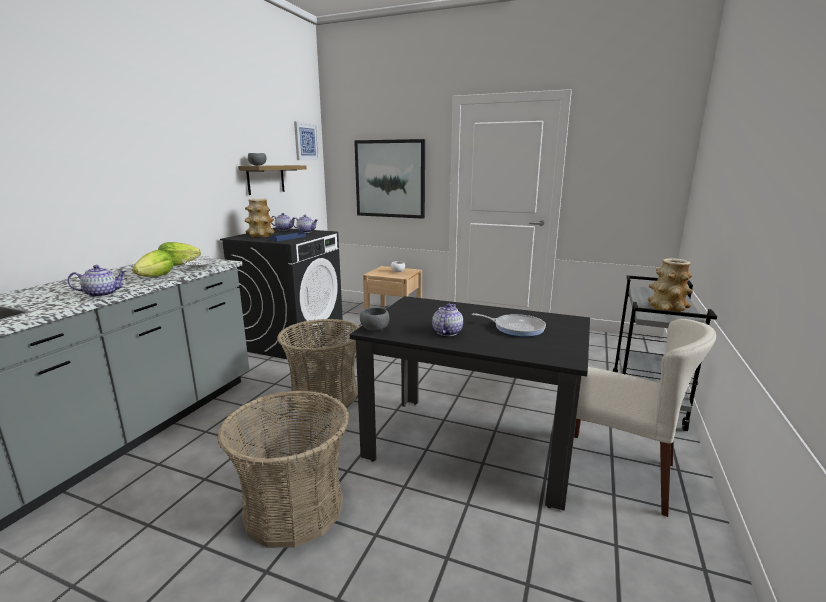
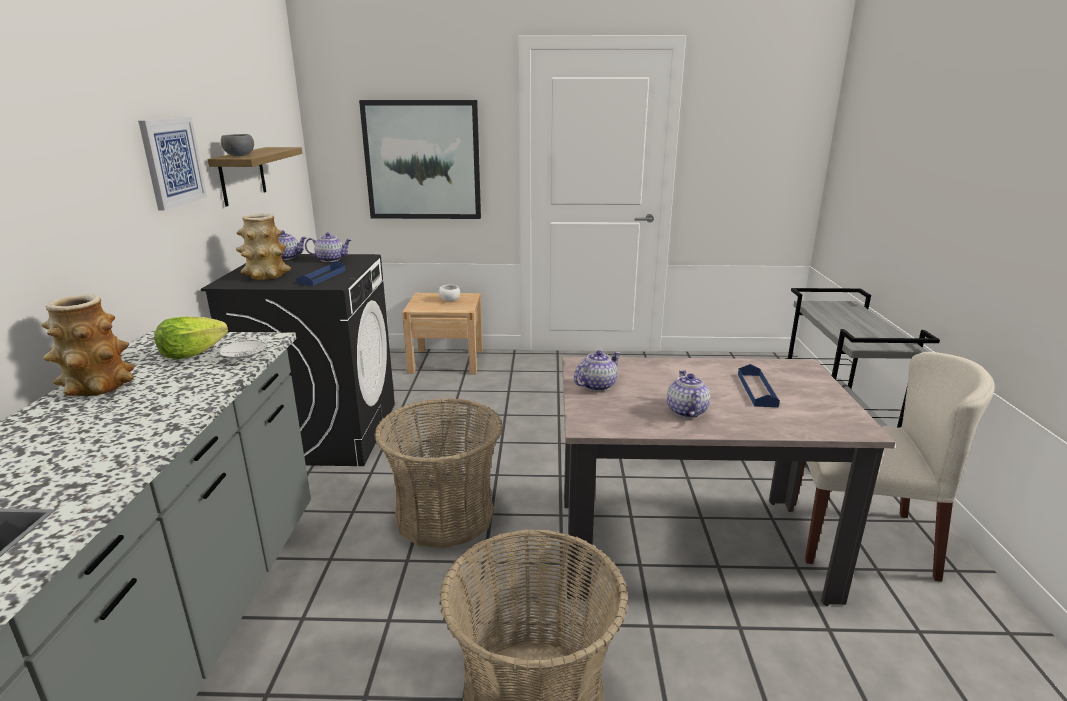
camera: 20 degrees left, 5 degrees up
(102, 294) = (143, 443): teapot -> teapot (597, 385)
(156, 277) = (191, 388): lettuce -> none
(306, 141) = (281, 103): picture -> picture (172, 162)
(374, 329) = (590, 423): grey bowl -> none
(470, 446) = (688, 546): black dining table -> beige dining table
(516, 328) = (757, 390): frying pan -> blue tray
(666, 308) = (866, 331): vase -> vase (98, 386)

